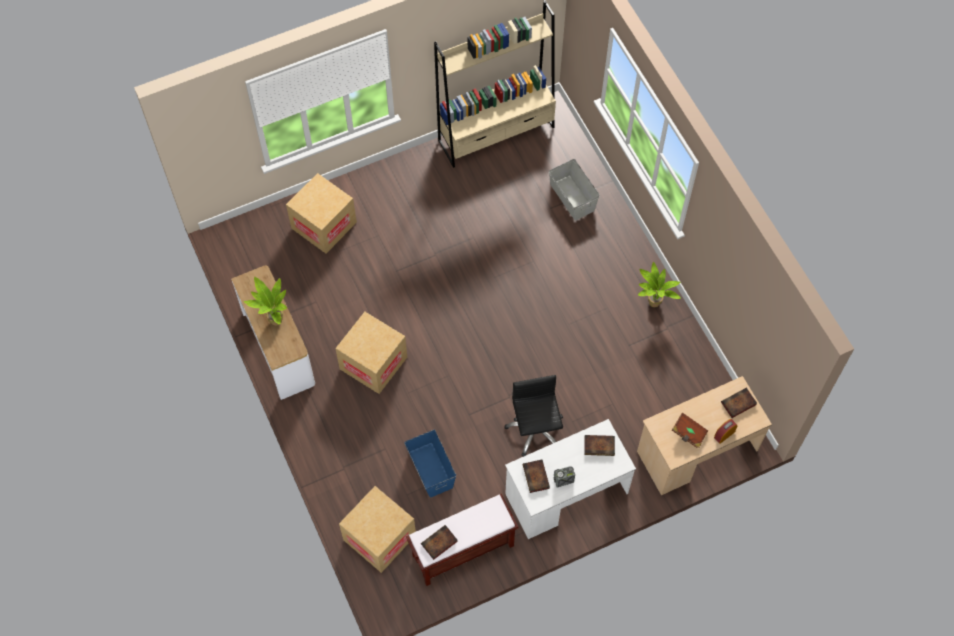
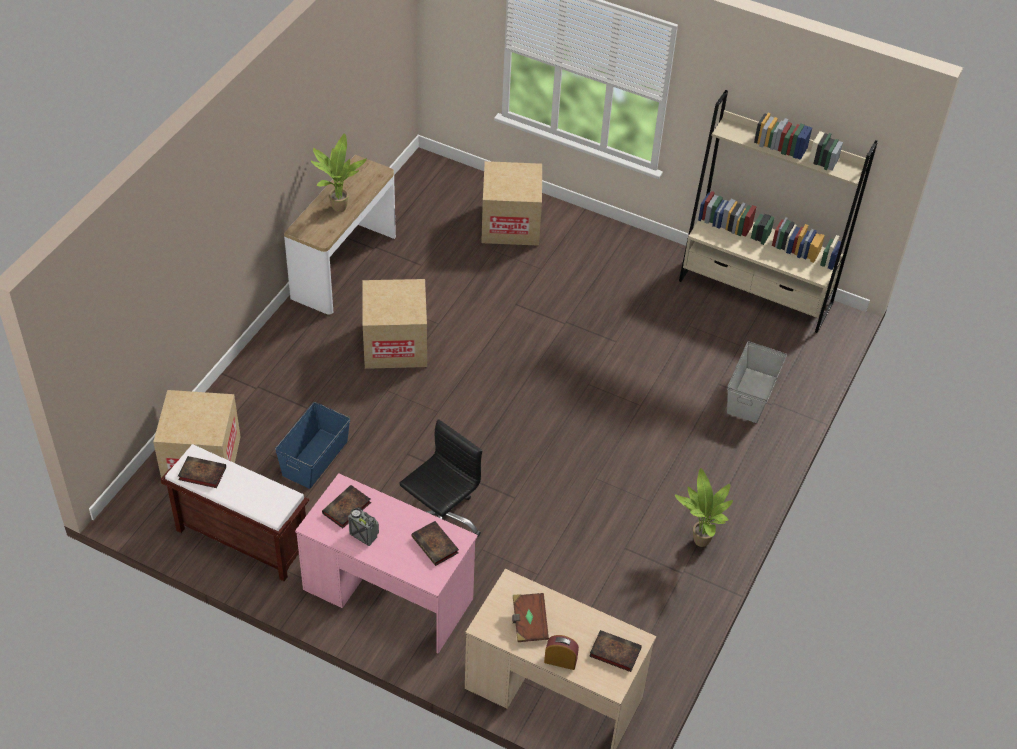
camera: 50 degrees right, 15 degrees down
(566, 494) = (388, 594): white desk -> pink desk

